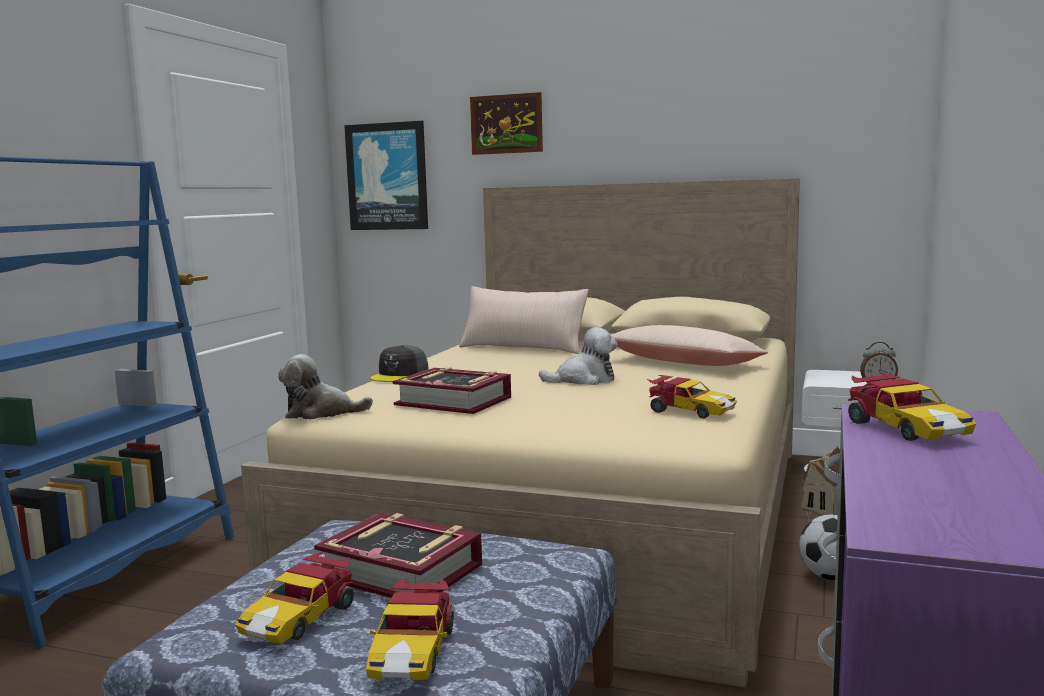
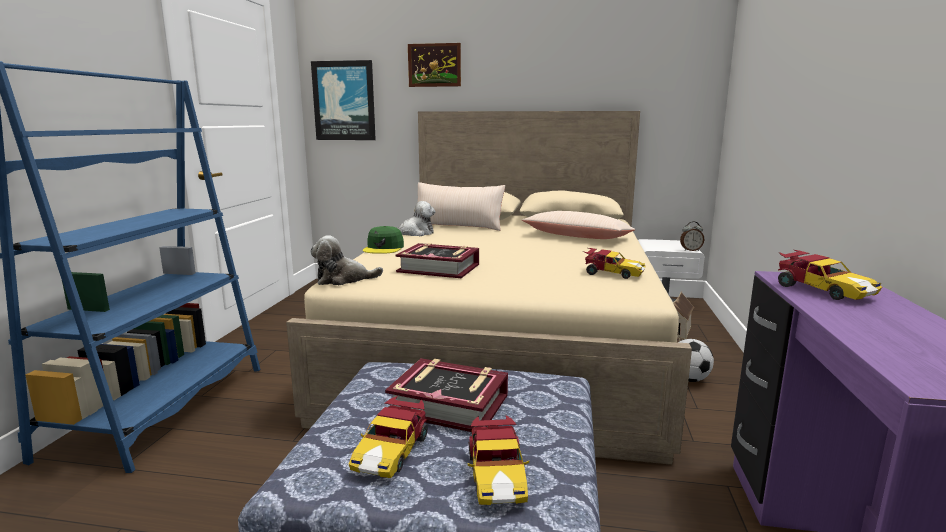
camera: 10 degrees left, 5 degrees up
(400, 375) = (384, 248): grey cap -> green cap
(583, 380) = (520, 250): plush toy -> plush toy (415, 233)

